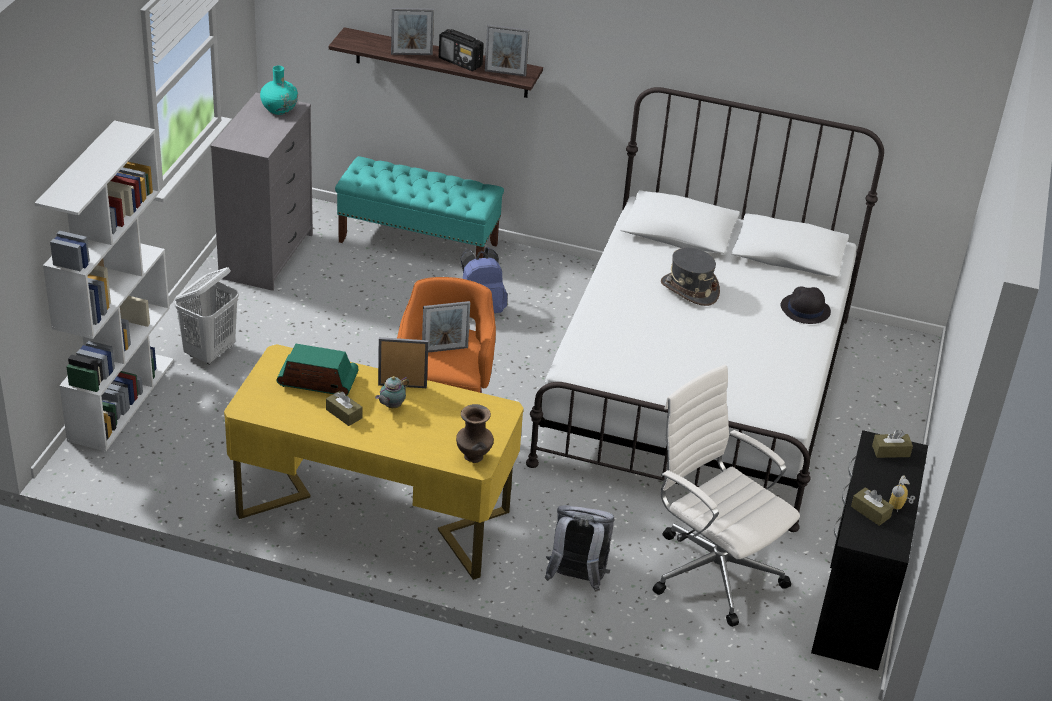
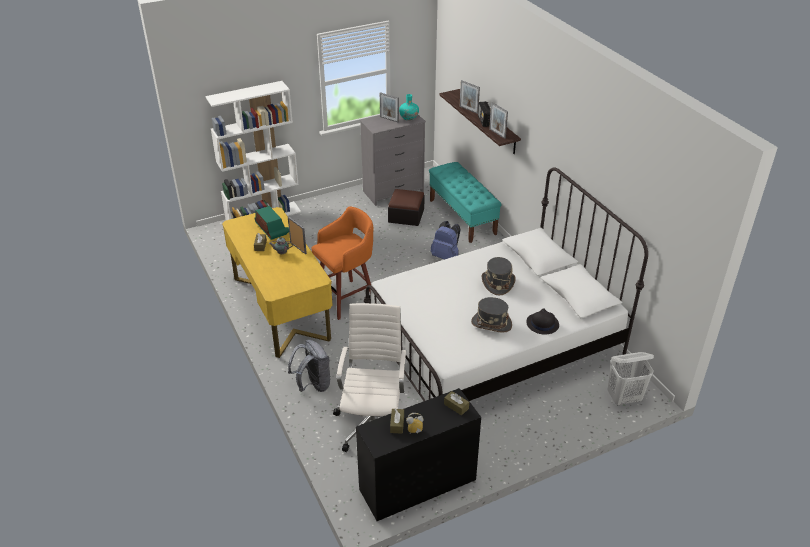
camera: 50 degrees right, 0 degrees up
(210, 352) = (318, 216): white laundry basket -> white laundry basket (624, 398)
(340, 282) = (406, 216): none -> ottoman
(444, 349) = (341, 245): picture frame -> picture frame (389, 119)
(474, 457) = (277, 290): brown vase -> none
(757, 342) = (491, 324): none -> grey hat

